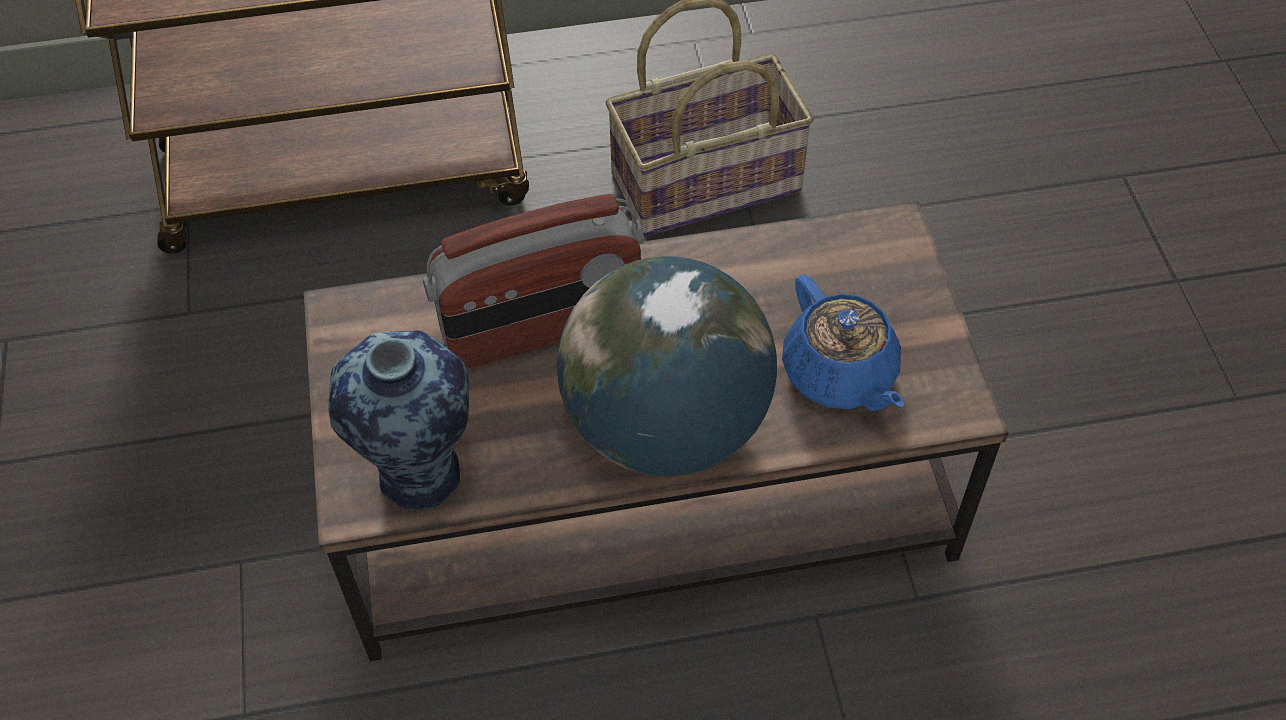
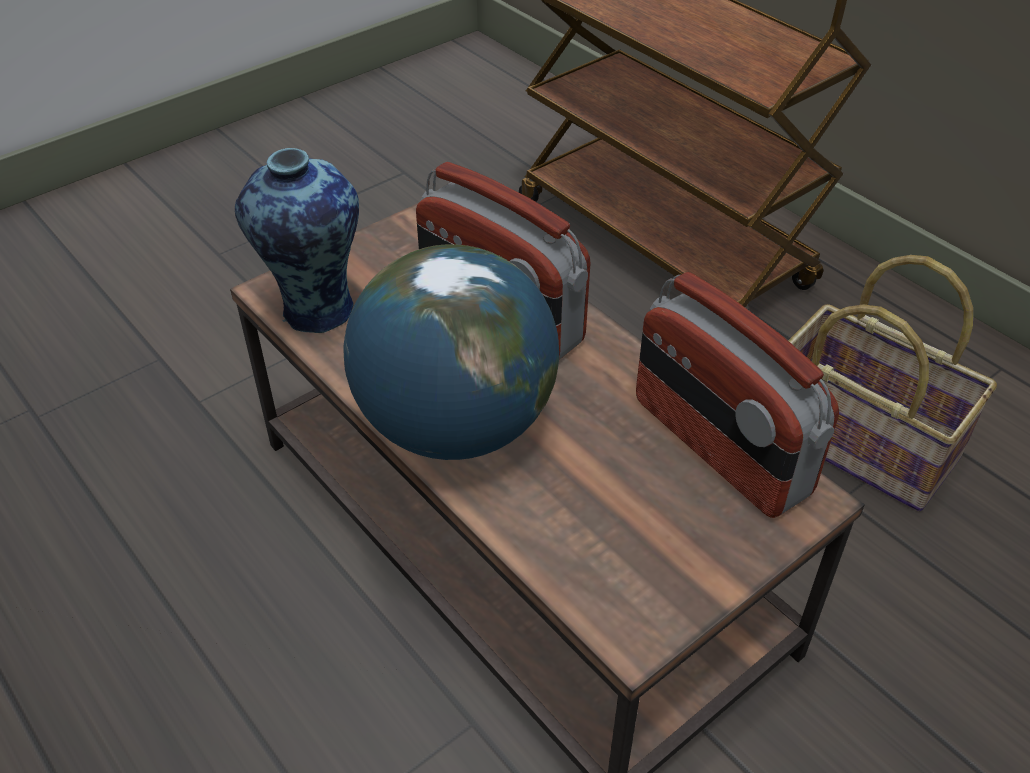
camera: 60 degrees right, 10 degrees down
(808, 255) = (718, 447): none -> radio
(840, 374) = (598, 522): blue teapot -> none

